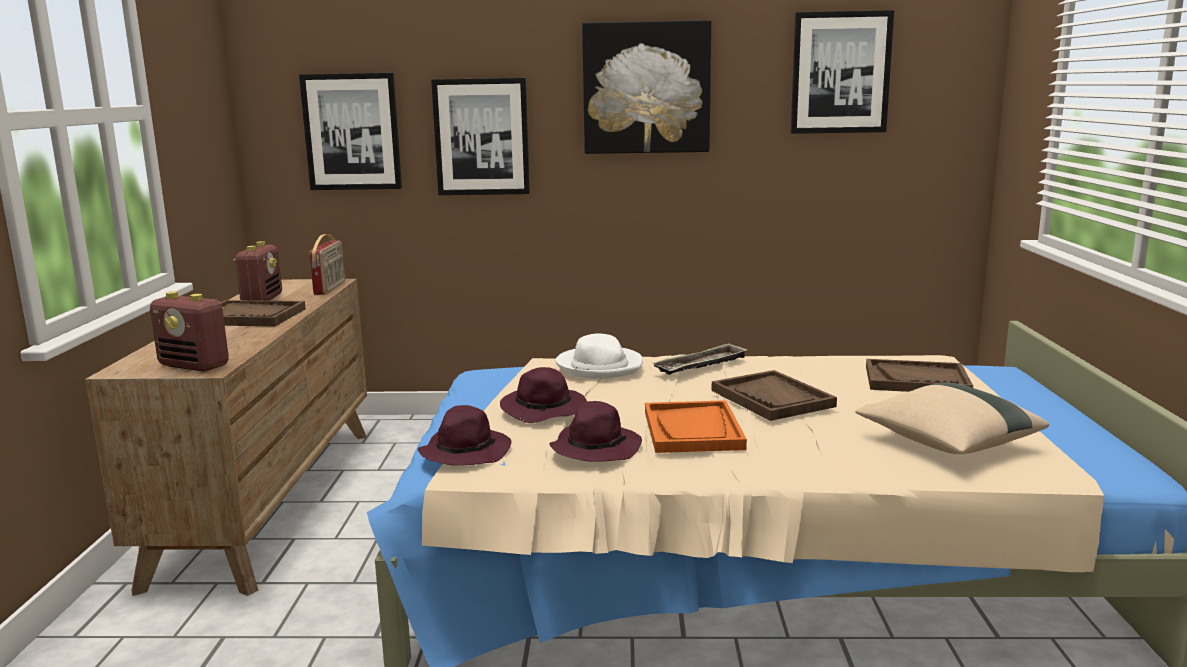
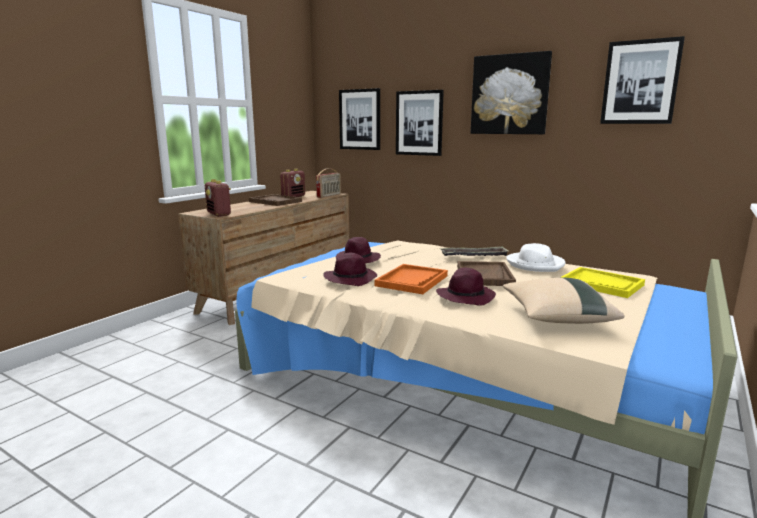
camera: 30 degrees right, 0 degrees up
(465, 452) = (296, 270): purple hat -> purple hat (466, 296)
(600, 366) = (419, 247): white hat -> white hat (535, 264)
(916, 380) = (601, 284): brown tray -> yellow tray

